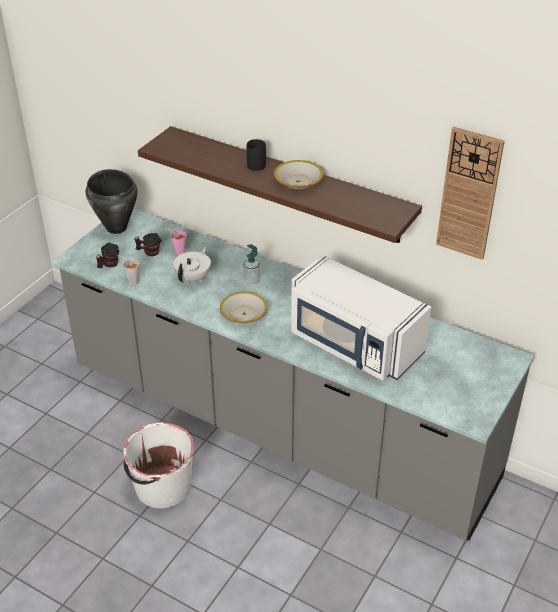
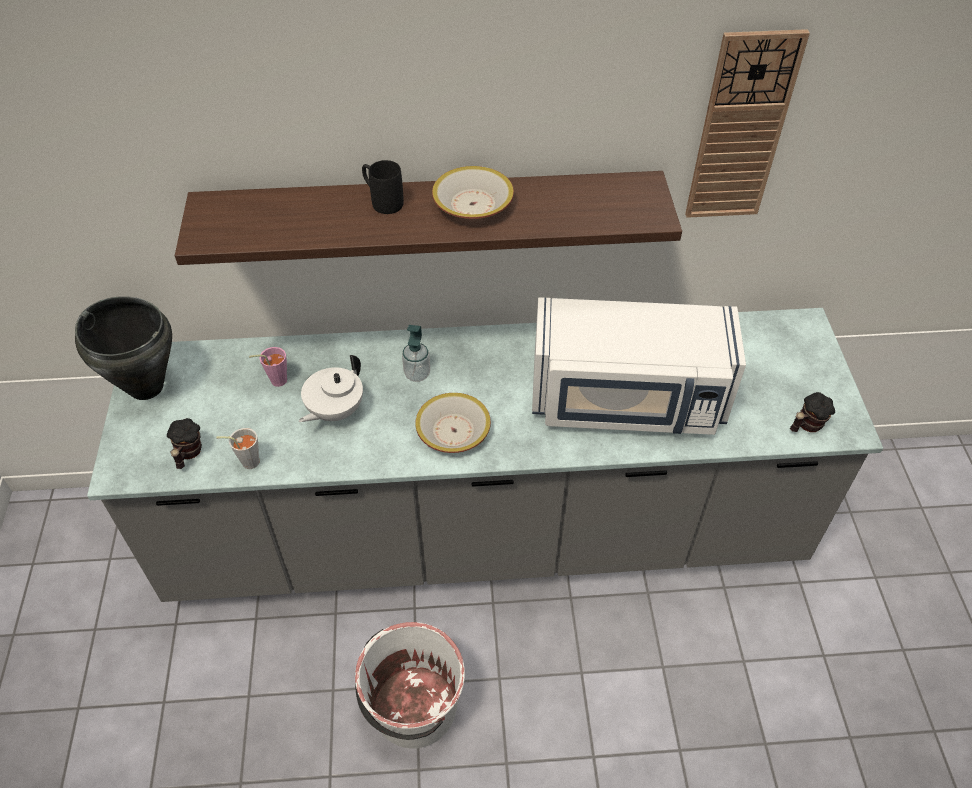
camera: 35 degrees left, 10 degrees up
(149, 252) = (233, 402): mug -> mug (806, 425)
(193, 278) = (334, 411): white teapot -> white teapot turned 135 degrees counterclockwise

